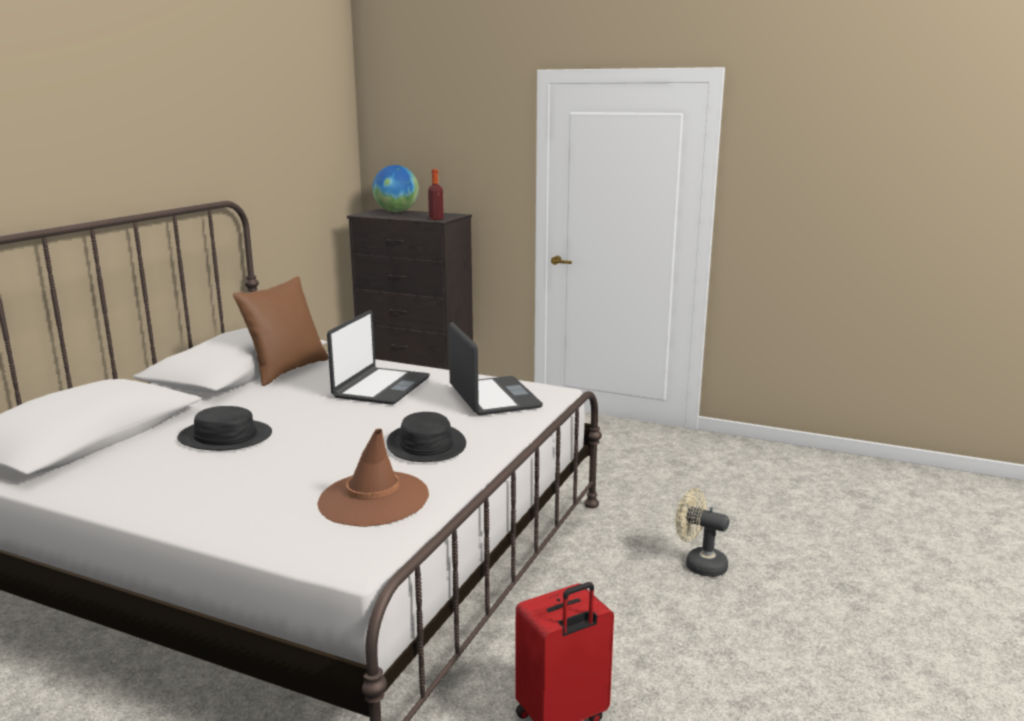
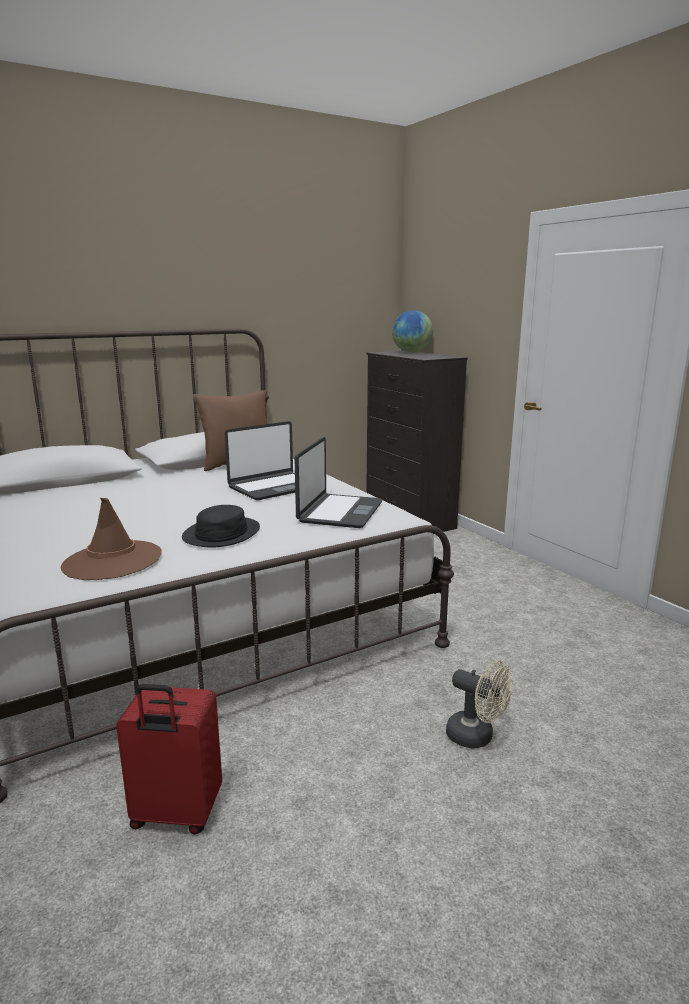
camera: 35 degrees right, 0 degrees up
(225, 437) = (119, 497): black hat -> none
(436, 219) = (425, 357): bottle -> none
(699, 564) = (477, 737): beige fan -> beige fan turned 150 degrees clockwise

